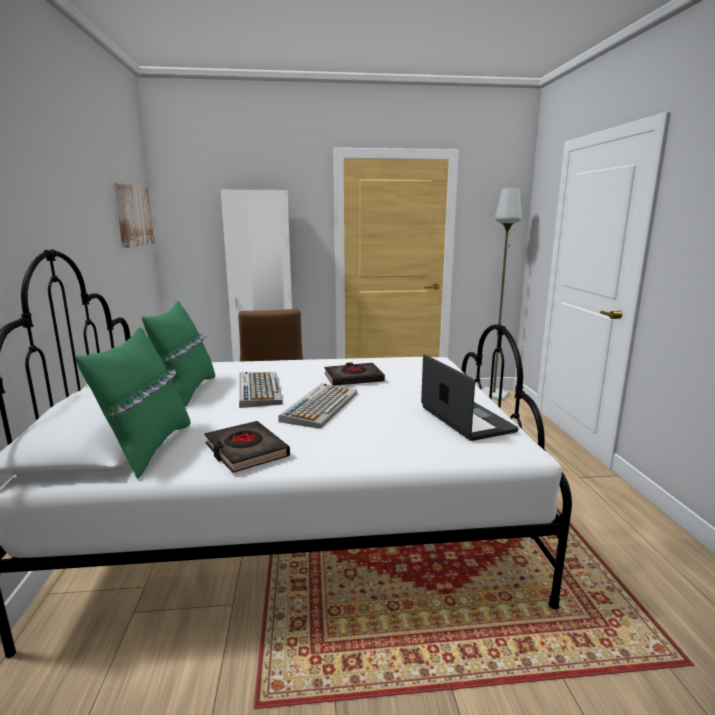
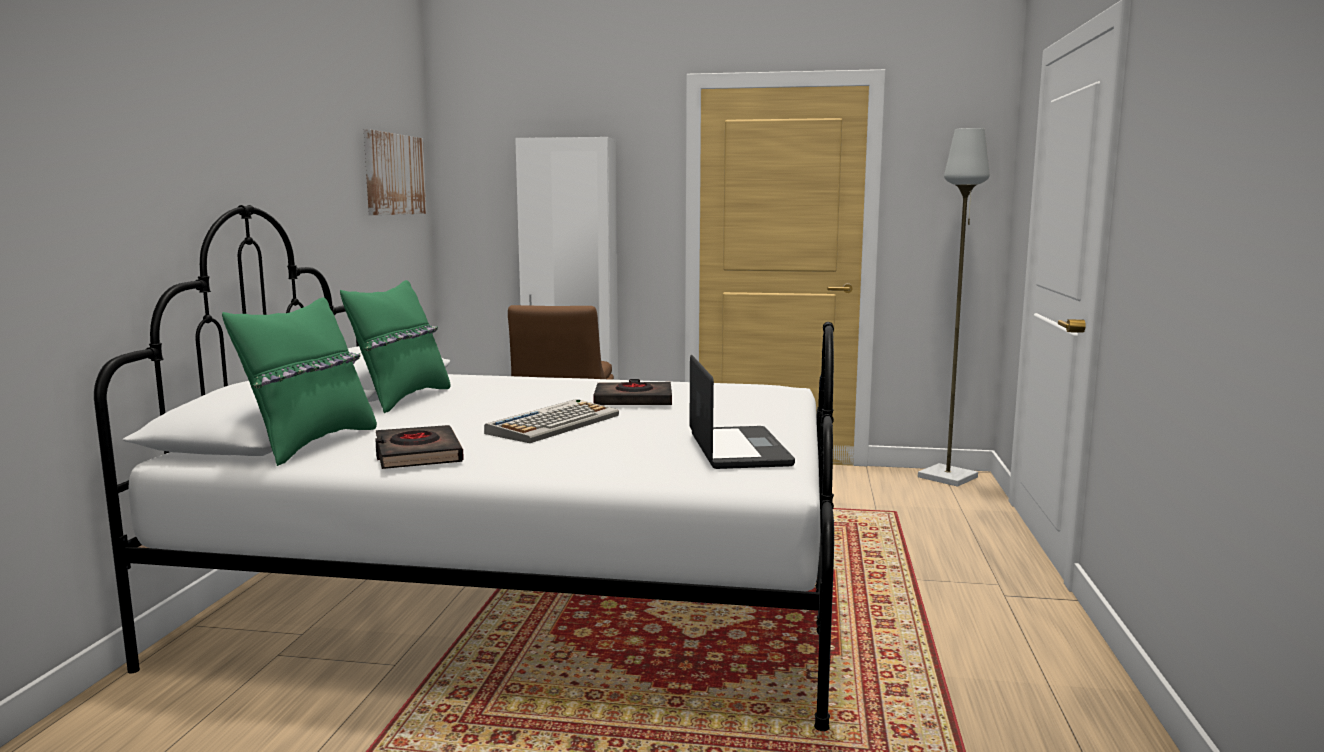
camera: 15 degrees right, 5 degrees down
(258, 390) = (492, 403): keyboard -> none

